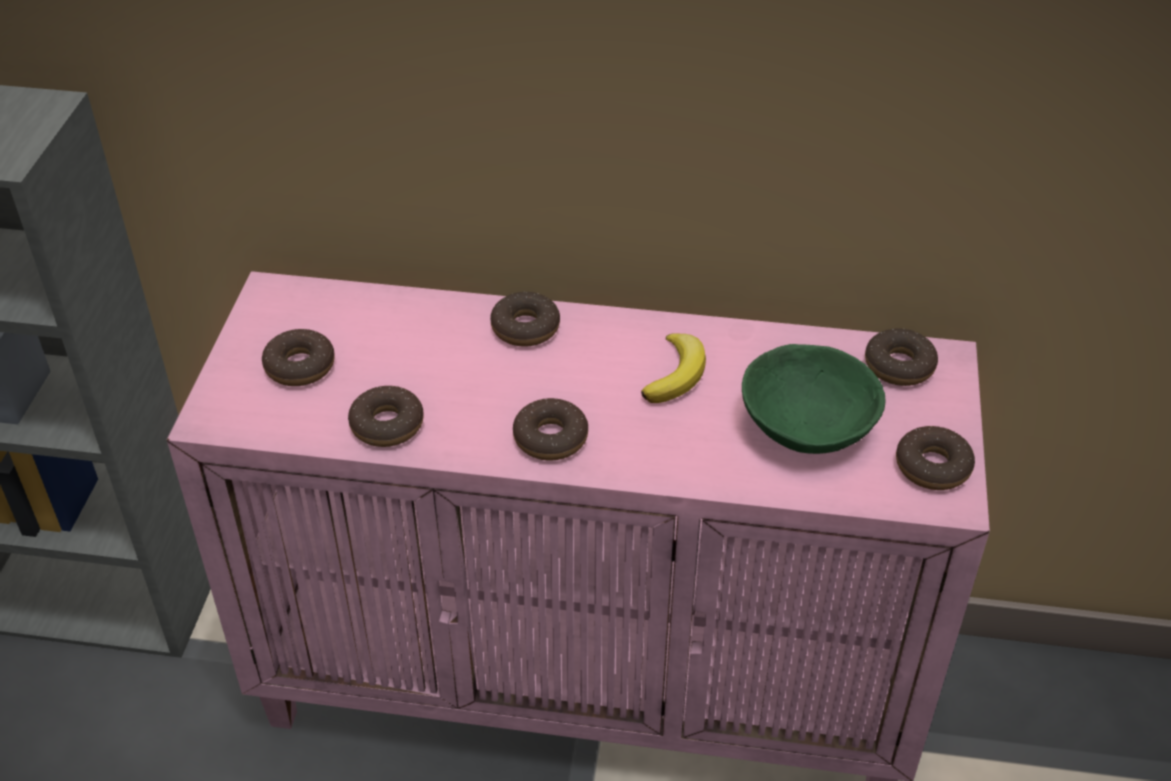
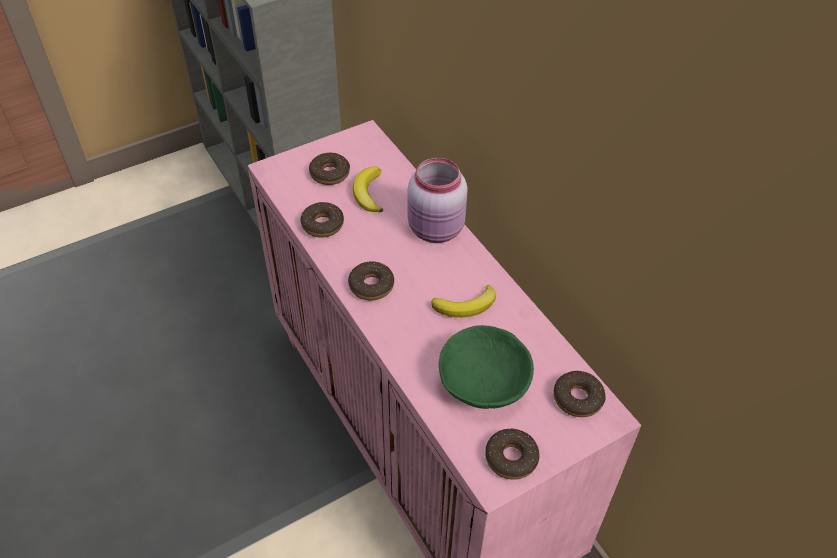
camera: 50 degrees right, 5 degrees up
(384, 350) = (368, 193): none -> banana
(525, 328) = (436, 230): donut -> pink jar

